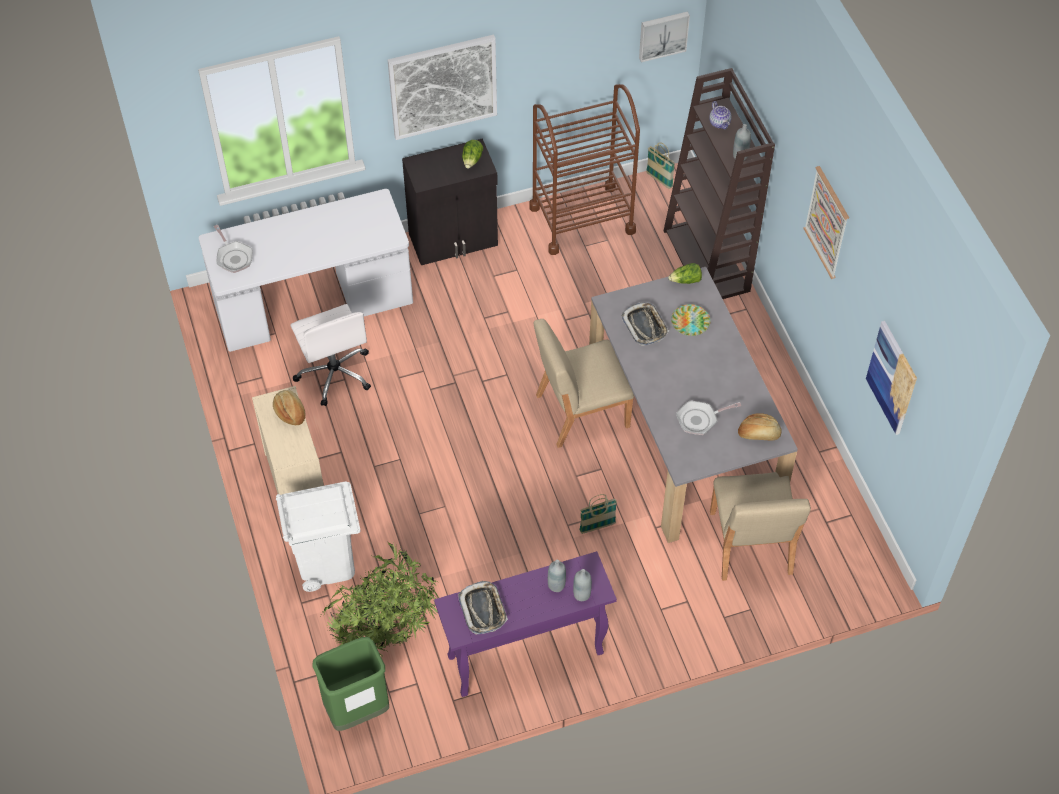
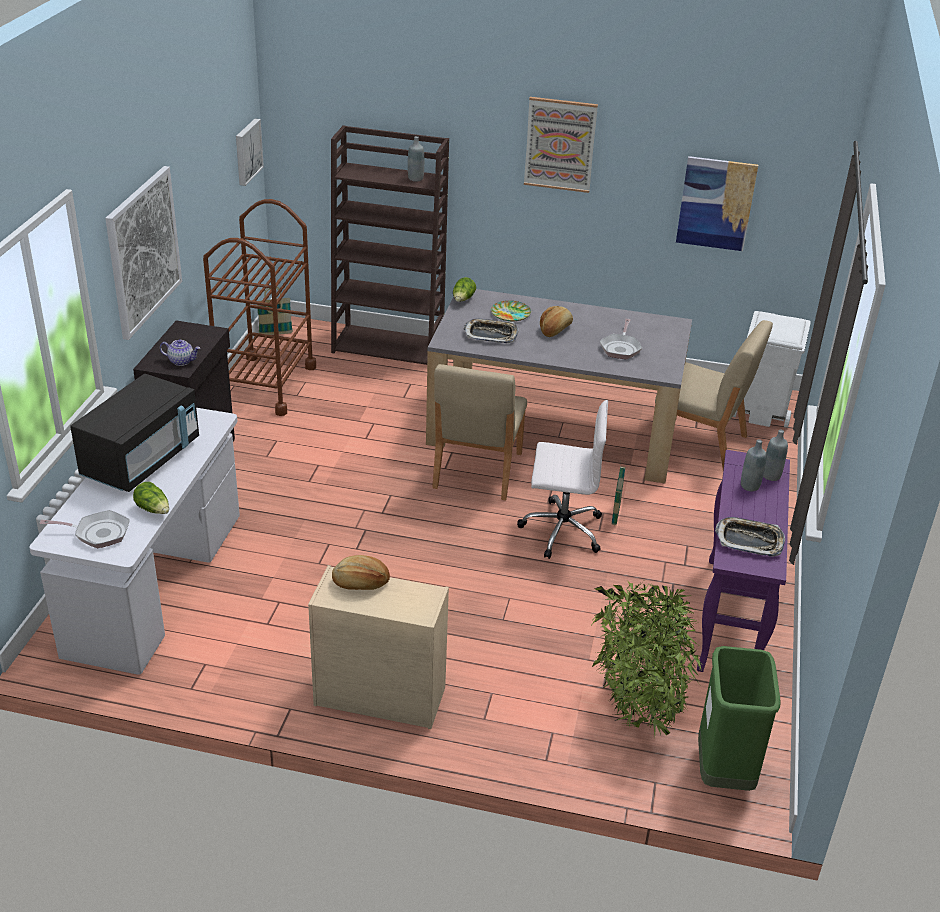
camera: 60 degrees left, 20 degrees down
(319, 228) = (142, 460): none -> black microwave
(326, 562) = (507, 716): white trash can -> white trash can (761, 411)
(335, 373) = (263, 606): white office chair -> white office chair (560, 530)
(472, 160) = (194, 334): lettuce -> lettuce (154, 509)
(720, 123) = (369, 173): teapot -> teapot (181, 361)
(759, 434) = (661, 329): bread -> bread (555, 329)

